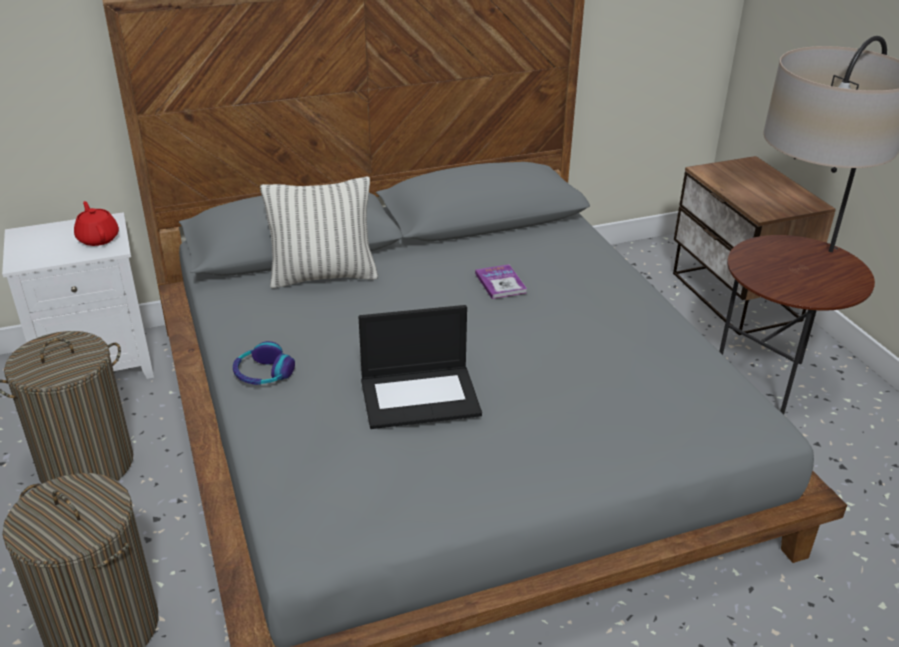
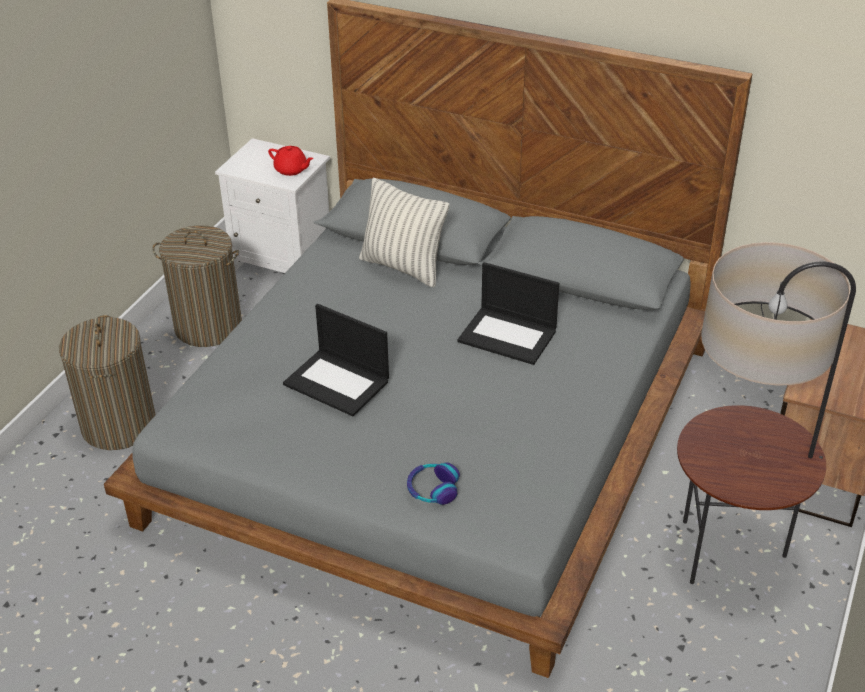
camera: 45 degrees right, 5 degrees up
(98, 238) = (291, 170): red teapot -> red teapot turned 105 degrees clockwise
(263, 374) = (278, 316): headphones -> headphones (432, 489)
(500, 283) = (508, 336): book -> laptop

